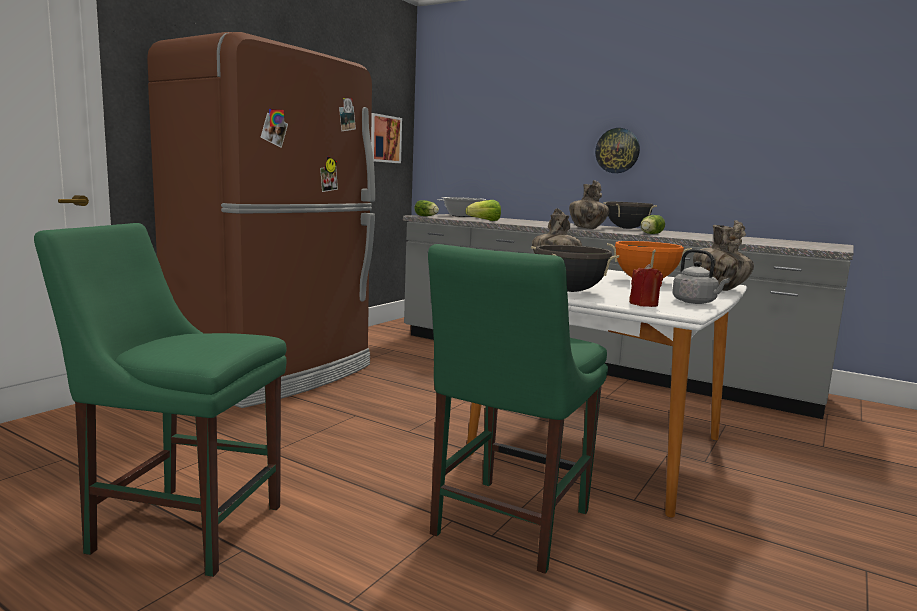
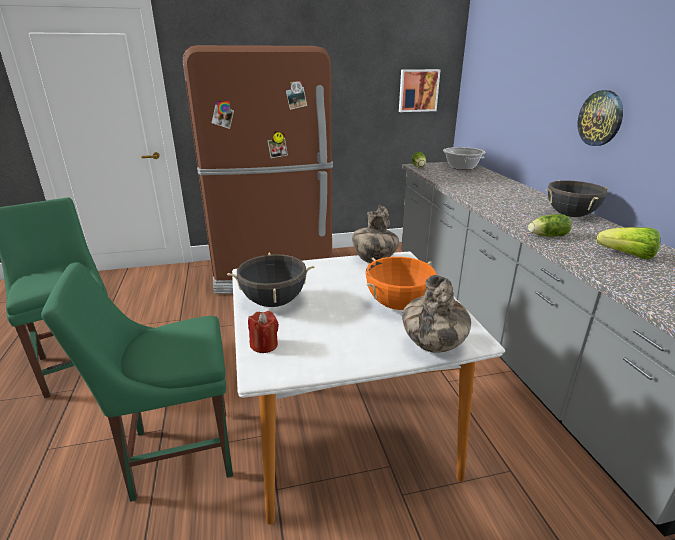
camera: 45 degrees right, 15 degrees up
(485, 221) = (445, 181): lettuce -> lettuce (627, 255)
(587, 228) = (506, 211): vase -> none
(696, 302) = (323, 360): grey kettle -> none

